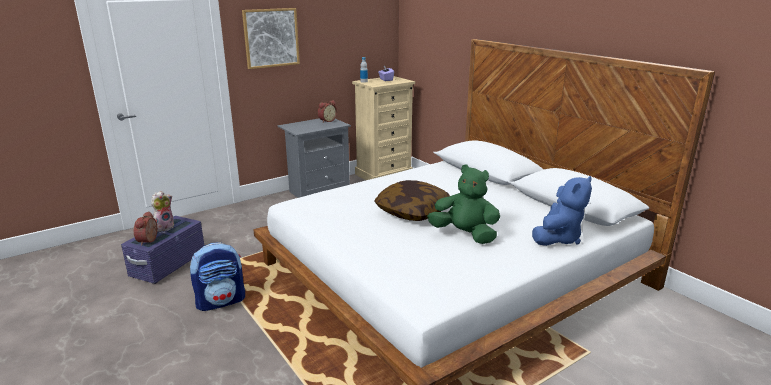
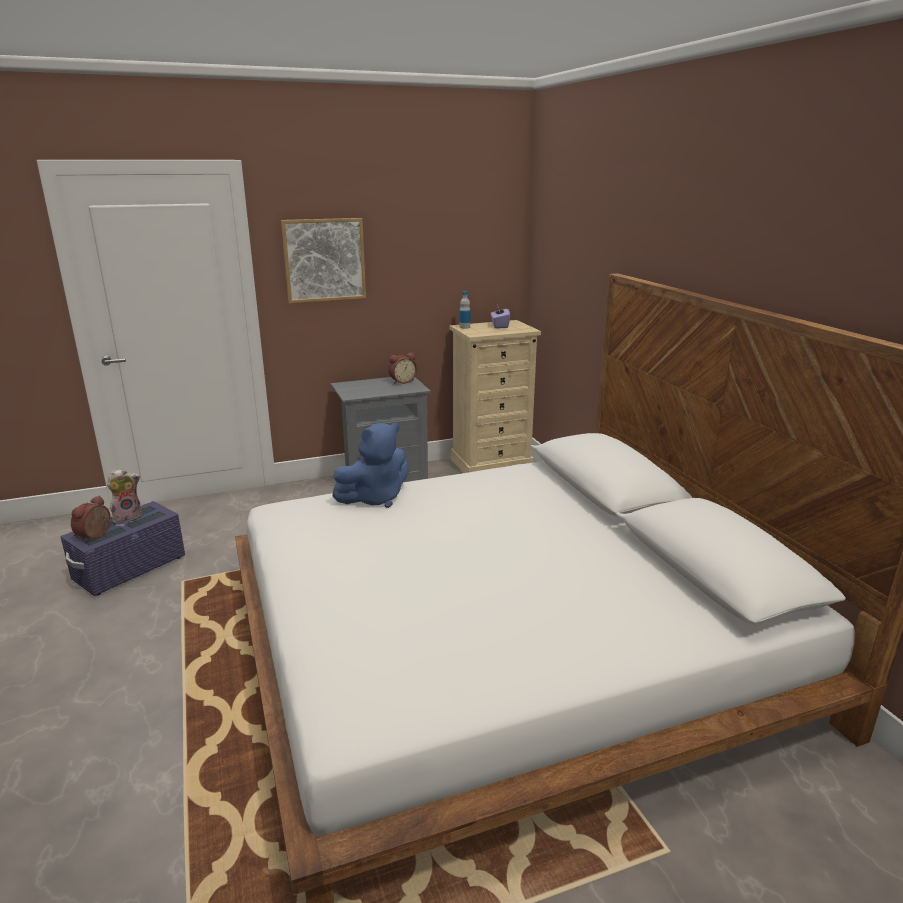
camera: 15 degrees right, 0 degrees up
(221, 301) = (159, 638): backpack -> none
(413, 212) = (440, 546): pillow -> none
(465, 235) = (493, 602): green plush toy -> none
(558, 238) = (649, 633): blue plush toy -> blue plush toy (375, 498)

